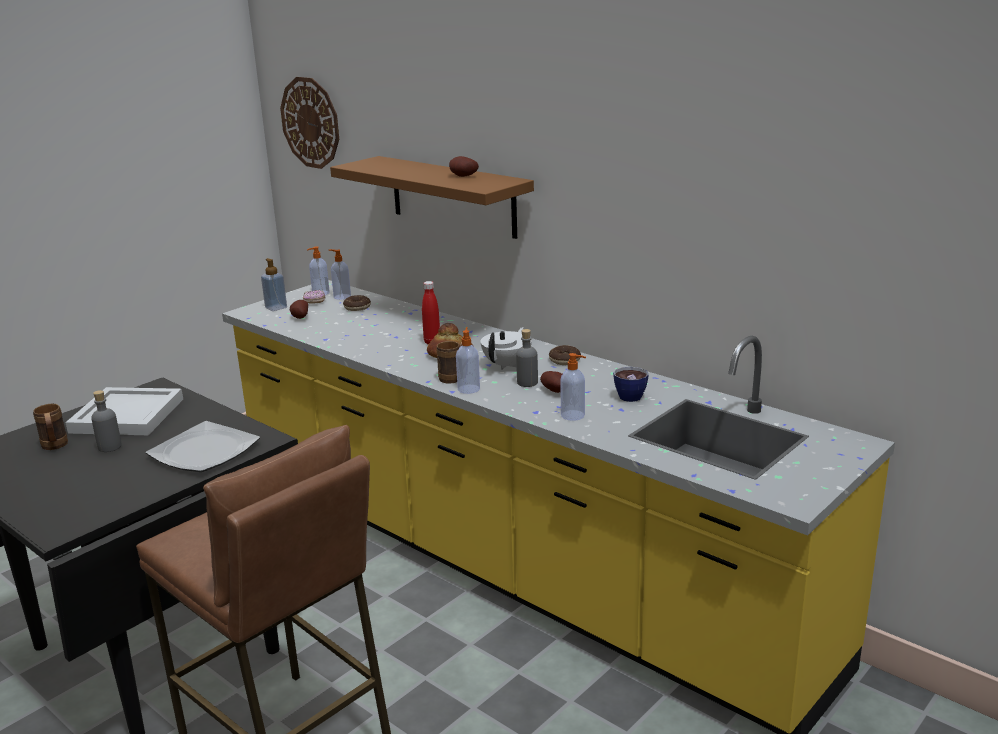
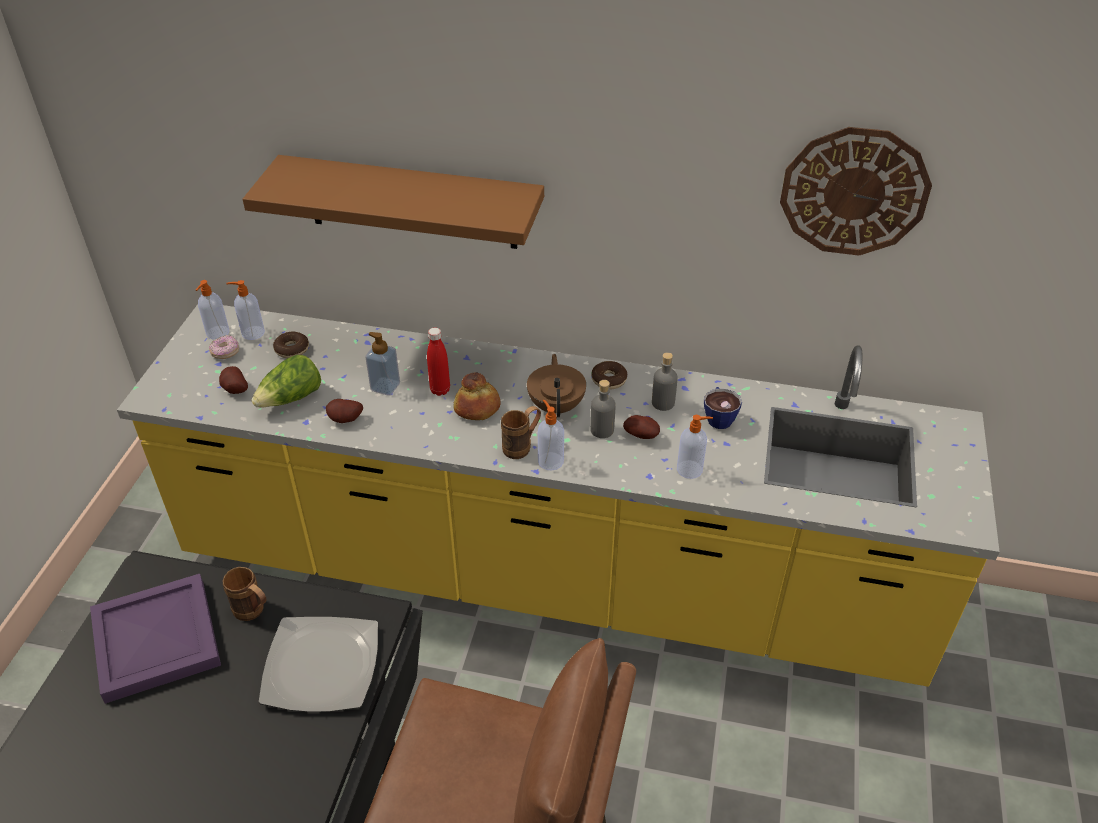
camera: 30 degrees left, 20 degrees up
(55, 447) = (112, 735): brown mug -> brown mug (254, 612)
(110, 447) = (189, 705): grey bottle -> grey bottle (663, 403)
(125, 416) = (155, 642): white tray -> purple tray
(276, 307) = (183, 378): soap dispenser -> soap dispenser (385, 387)
(310, 122) = (140, 110): wall clock -> wall clock (854, 192)
(329, 327) = (291, 398): none -> lettuce
(462, 176) = (452, 194): potato -> potato (345, 420)
(507, 365) = (556, 406): white teapot -> brown teapot

